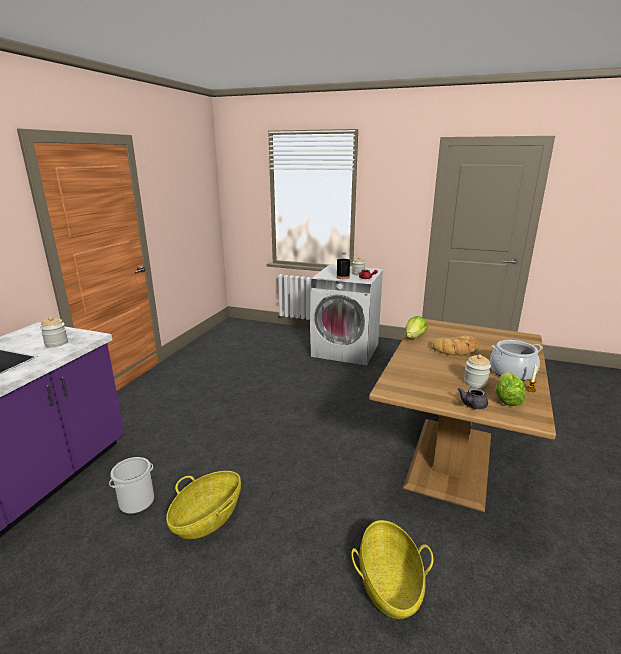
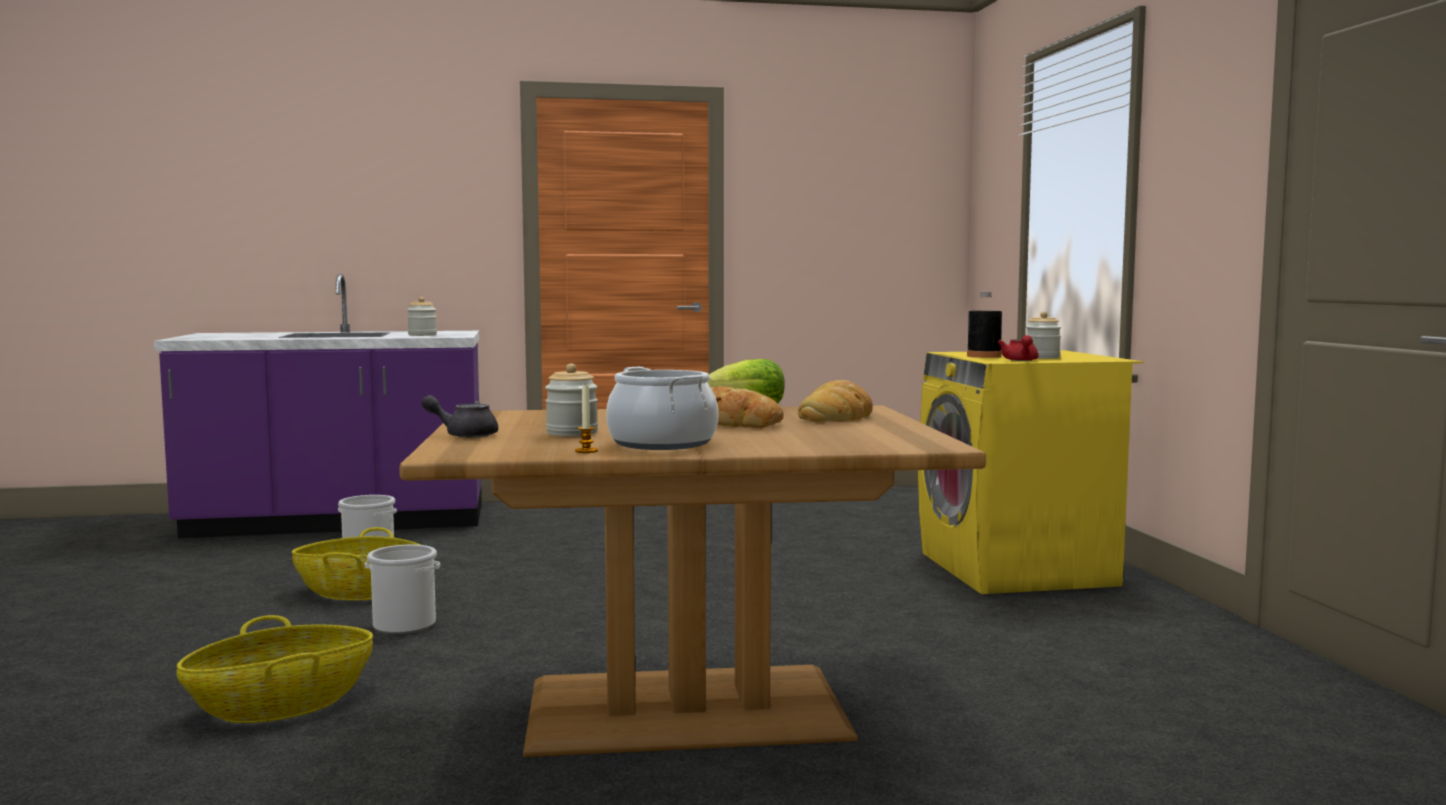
camera: 60 degrees right, 15 degrees down
(288, 512) = (405, 625): none -> bucket
(346, 349) = (1020, 569): white washing machine -> yellow washing machine
(445, 331) = (836, 415): none -> bread
(507, 399) = (516, 444): lettuce -> none

